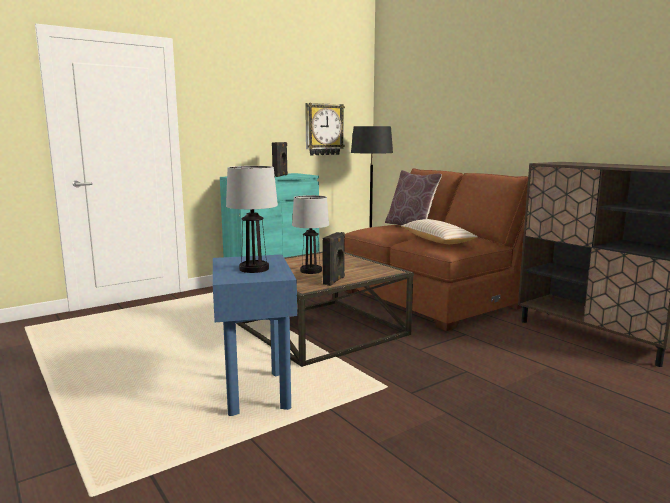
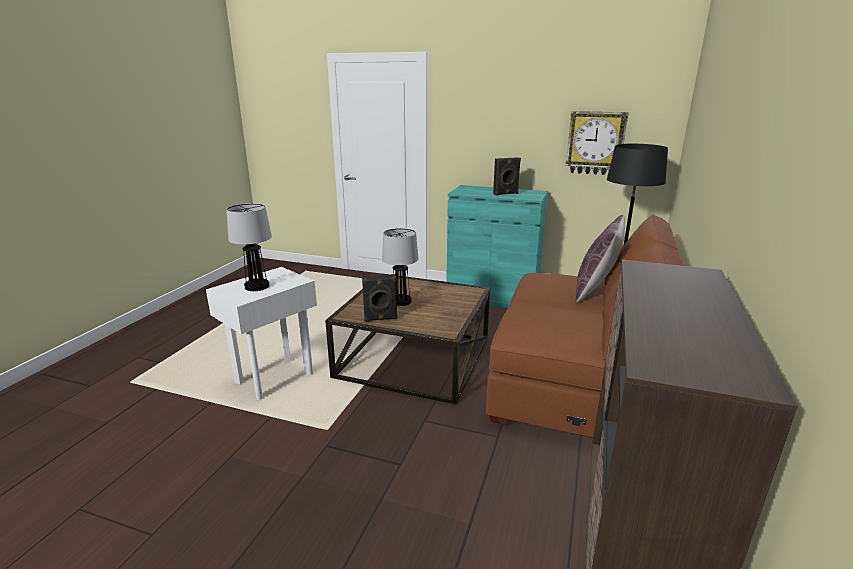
camera: 55 degrees right, 10 degrees up
(255, 393) = (274, 378): blue side table -> white side table
(436, 240) = (541, 318): beige pillow -> none

